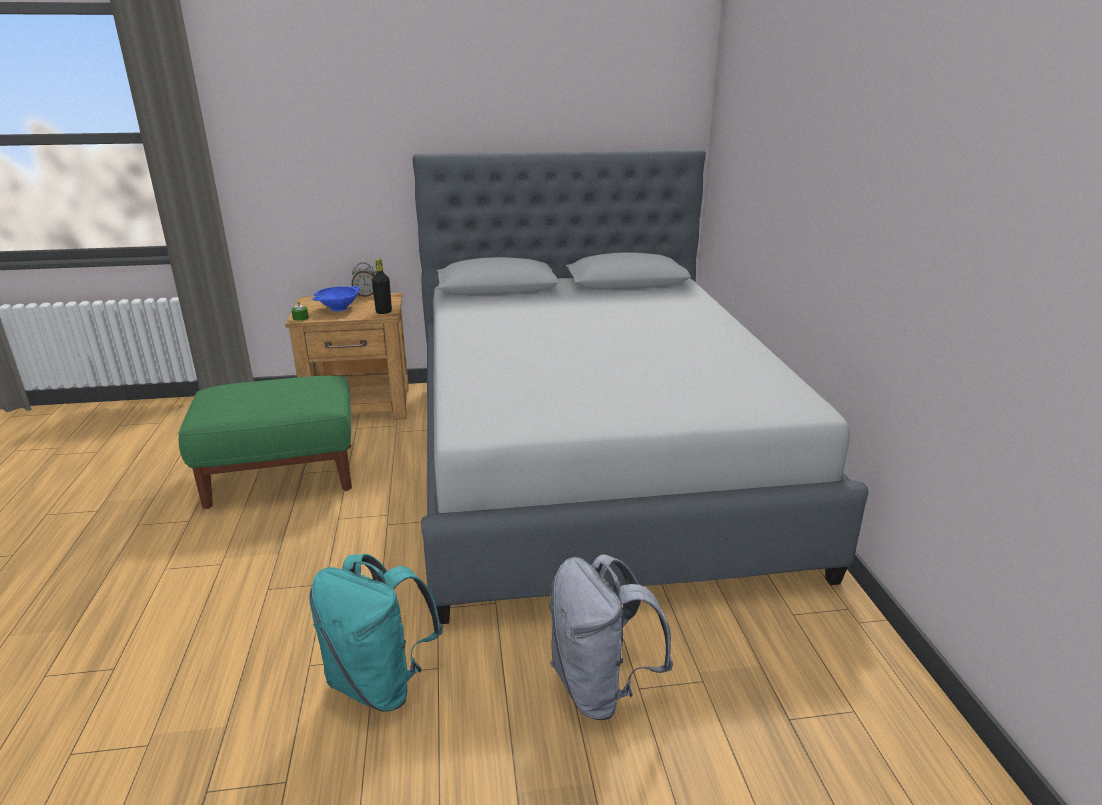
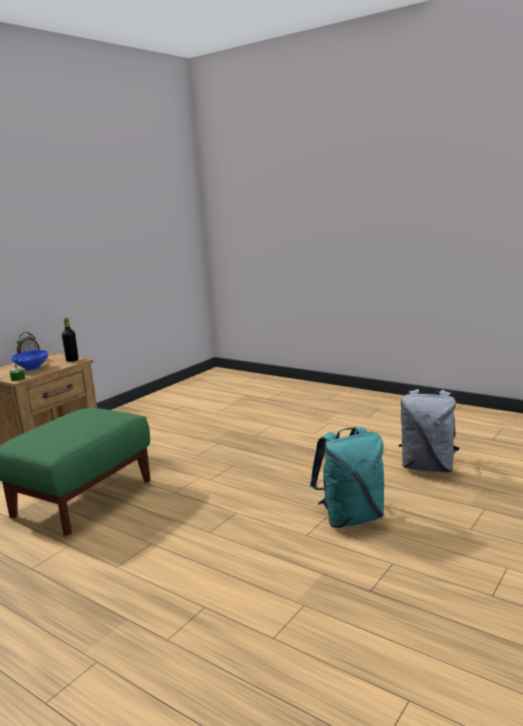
camera: 45 degrees left, 10 degrees down
(593, 462) = (257, 413): grey bed -> none

